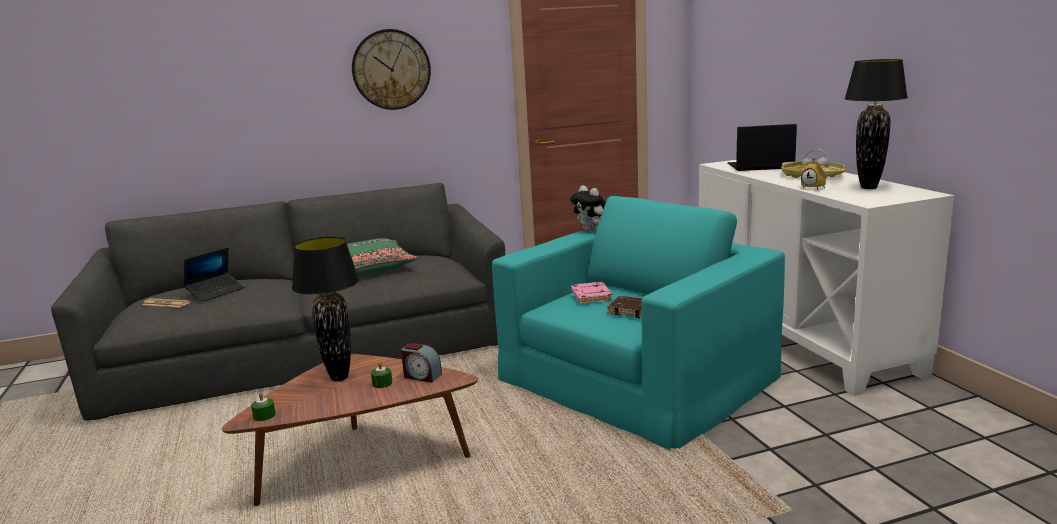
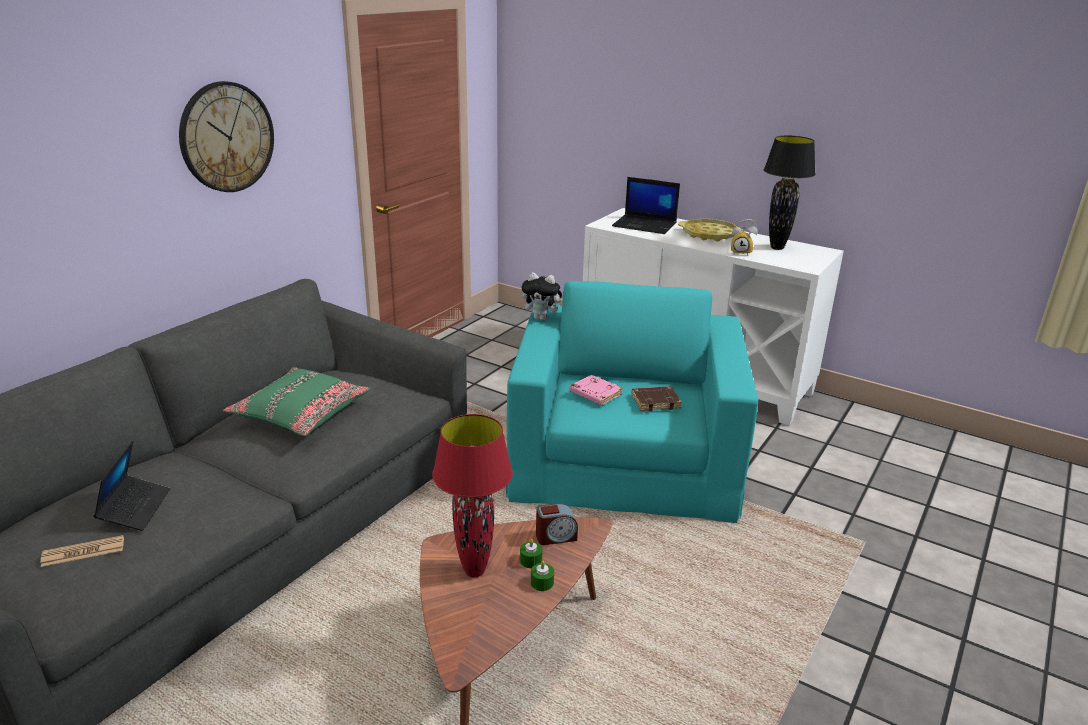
camera: 40 degrees left, 10 degrees up
(264, 415) = (471, 651): green candle -> green candle (542, 583)
(340, 378) = (475, 571): black table lamp -> red table lamp
(759, 166) = (645, 225): laptop -> laptop turned 120 degrees counterclockwise

